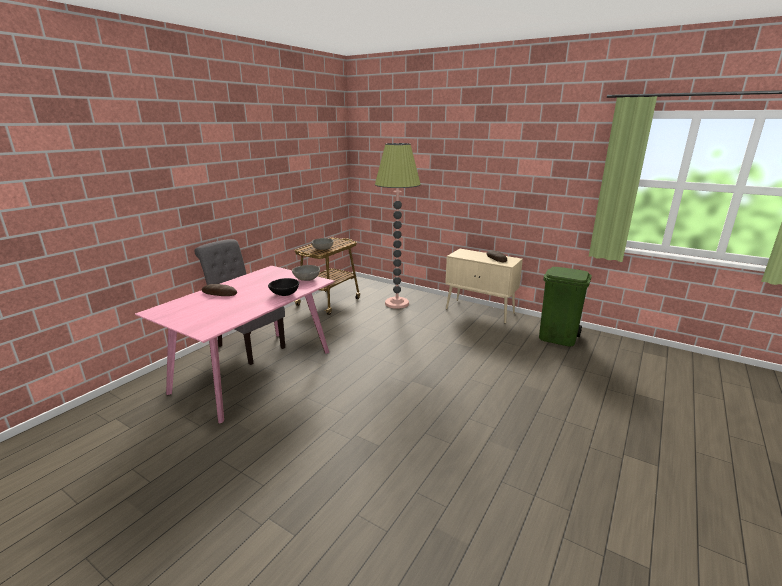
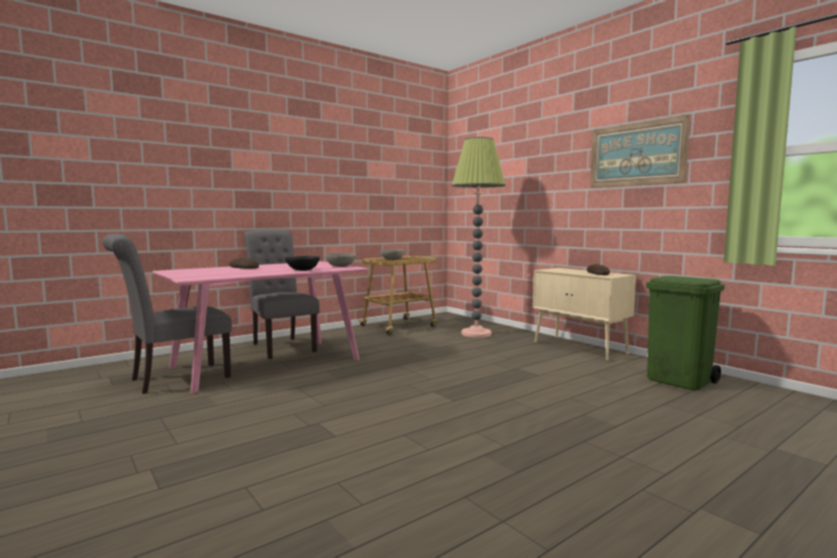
camera: 20 degrees right, 15 degrees down
(186, 408) = (174, 379): none -> grey chair
(527, 167) = (636, 154): none -> picture

